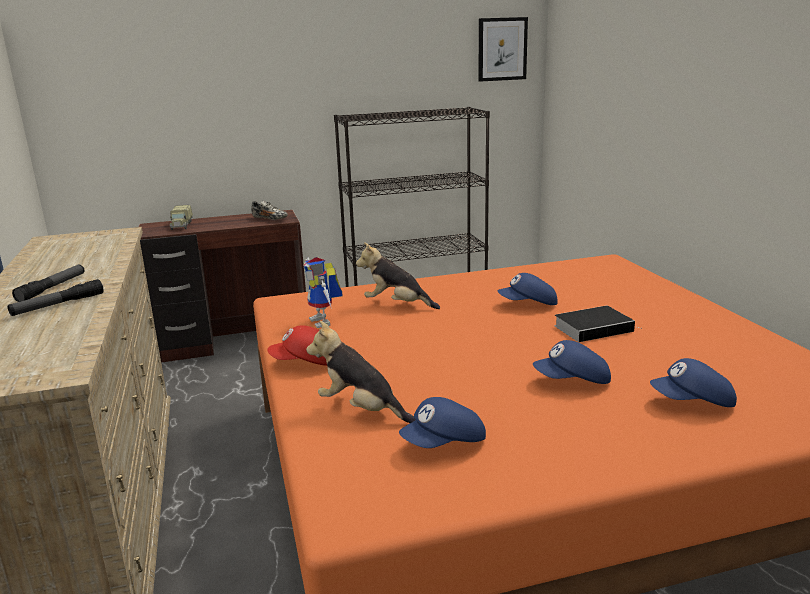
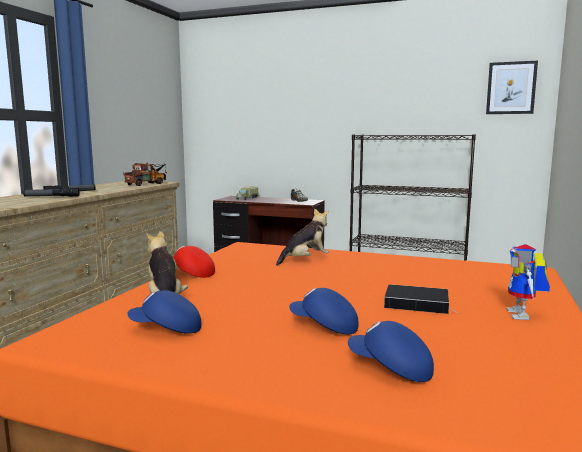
camera: 35 degrees right, 10 degrees down
(108, 240) = (148, 184): none -> toy truck
(325, 322) = (244, 259): toy robot -> toy robot (523, 315)
(397, 305) = (305, 260): plush toy -> plush toy turned 90 degrees clockwise
(528, 304) = (397, 279): blue cap -> none

